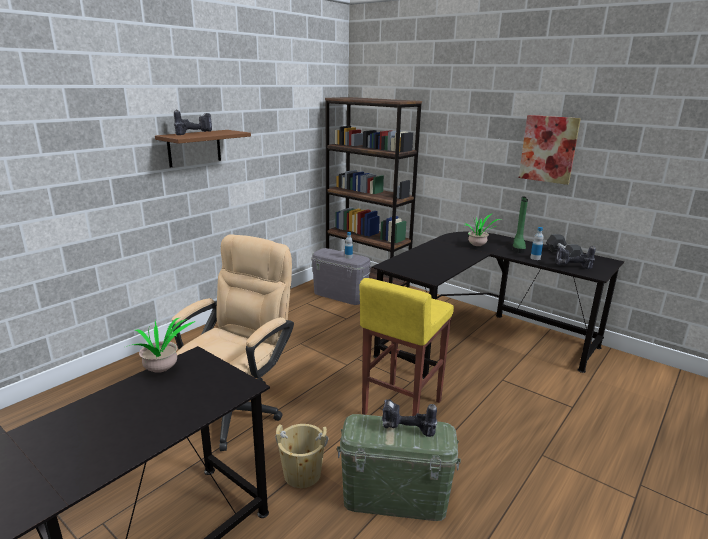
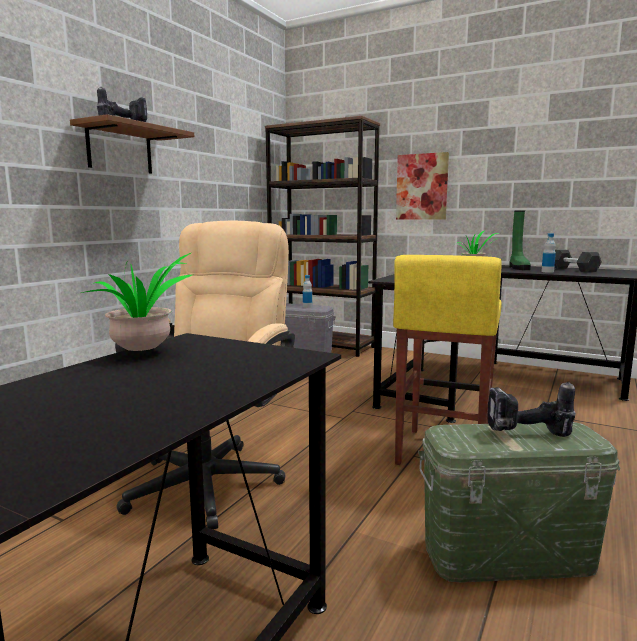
camera: 10 degrees left, 10 degrees down
(302, 474) = (351, 544): beige bucket -> none
(548, 149) = (536, 156): picture -> picture (422, 187)
(572, 267) = (596, 274): power drill -> none

